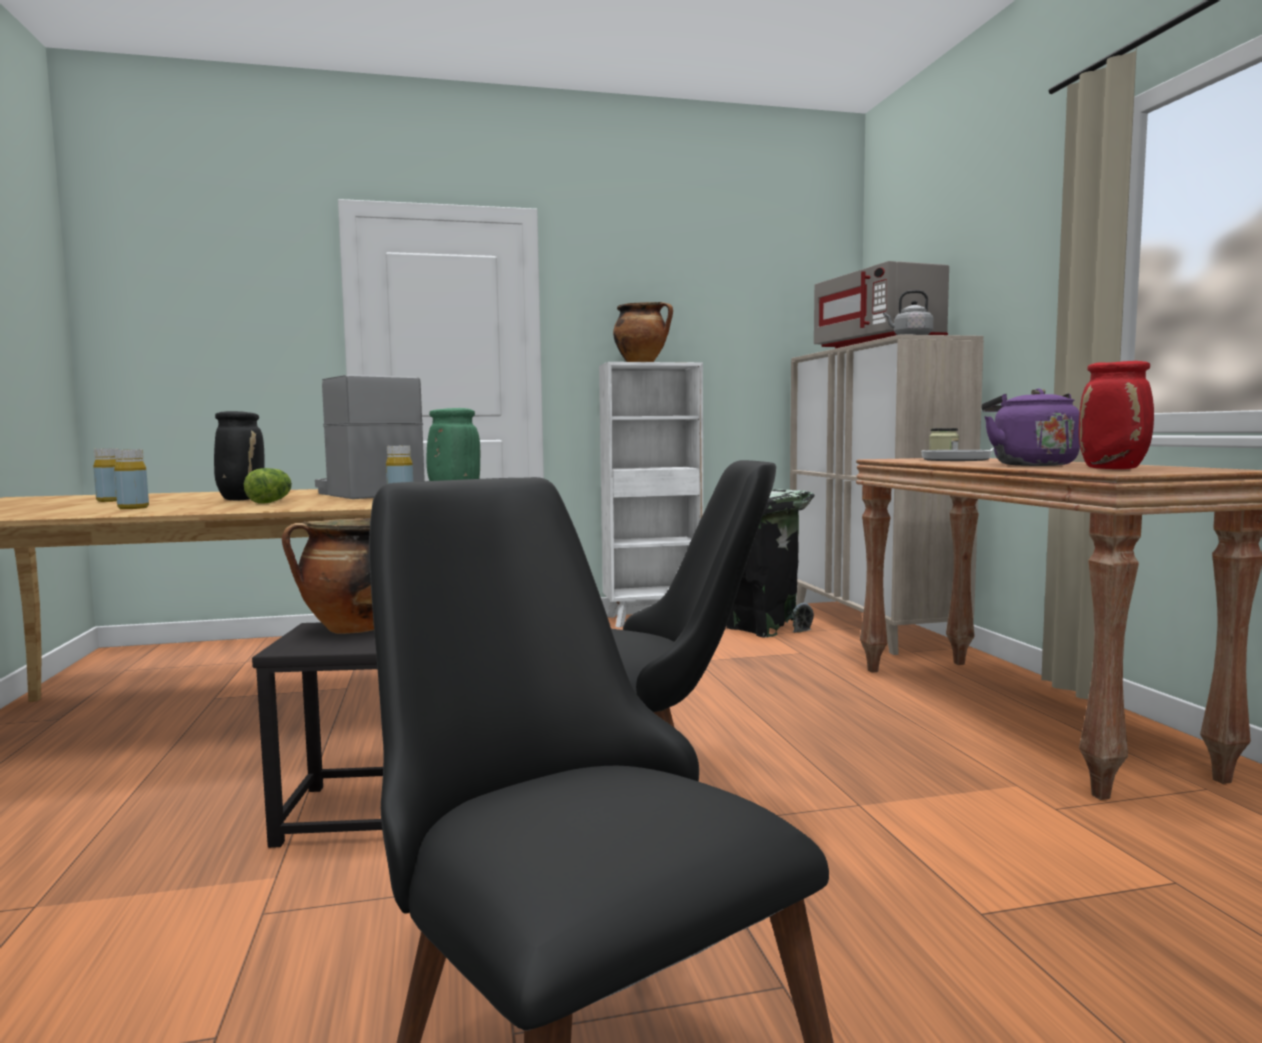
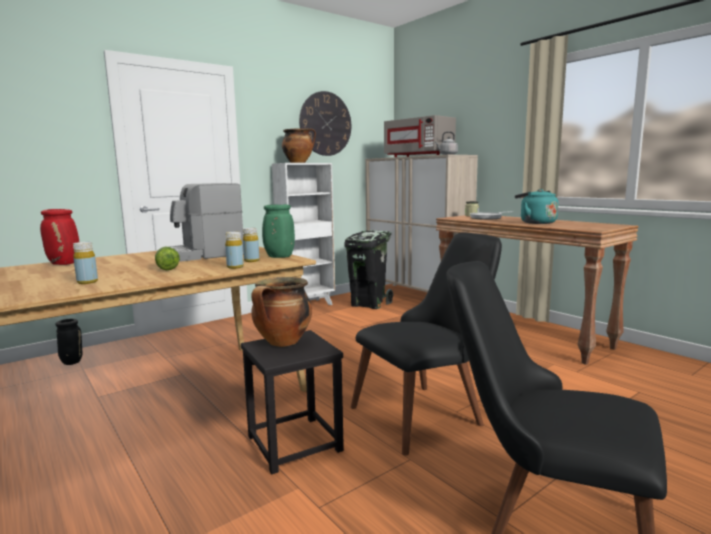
camera: 25 degrees left, 5 degrees up
(110, 501) = (31, 275): yellow bottle -> yellow bottle (235, 267)
(241, 499) = (135, 267): black vase -> black vase (71, 362)
(366, 494) = (202, 255): coffee machine -> coffee machine turned 60 degrees counterclockwise
(710, 296) = (325, 124): none -> wall clock
(1030, 465) = (535, 223): purple kettle -> turquoise kettle
(1114, 469) = (581, 226): red vase -> red vase (65, 264)

